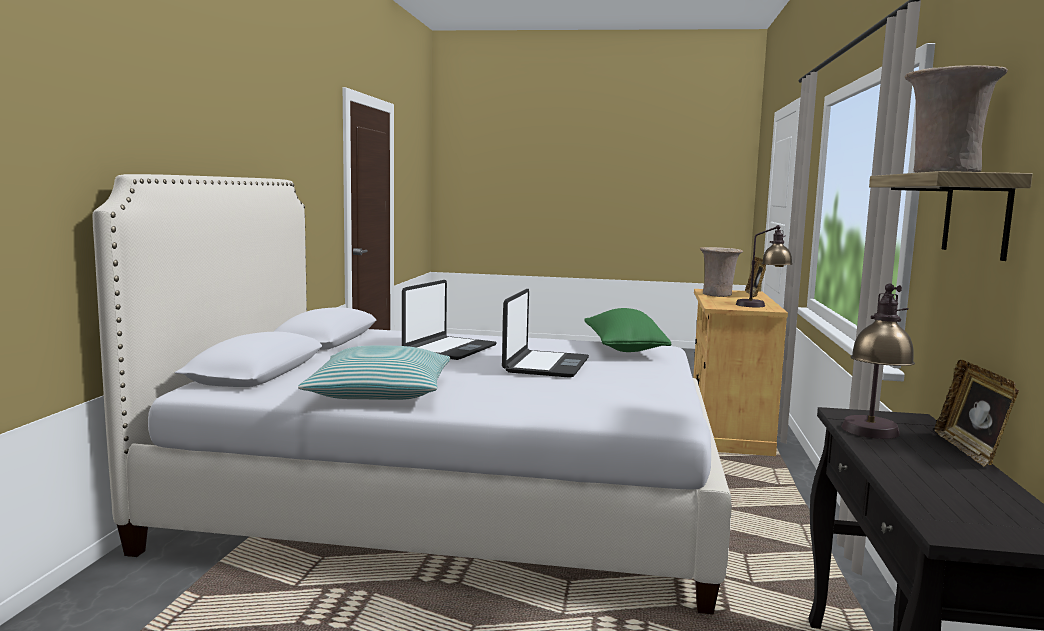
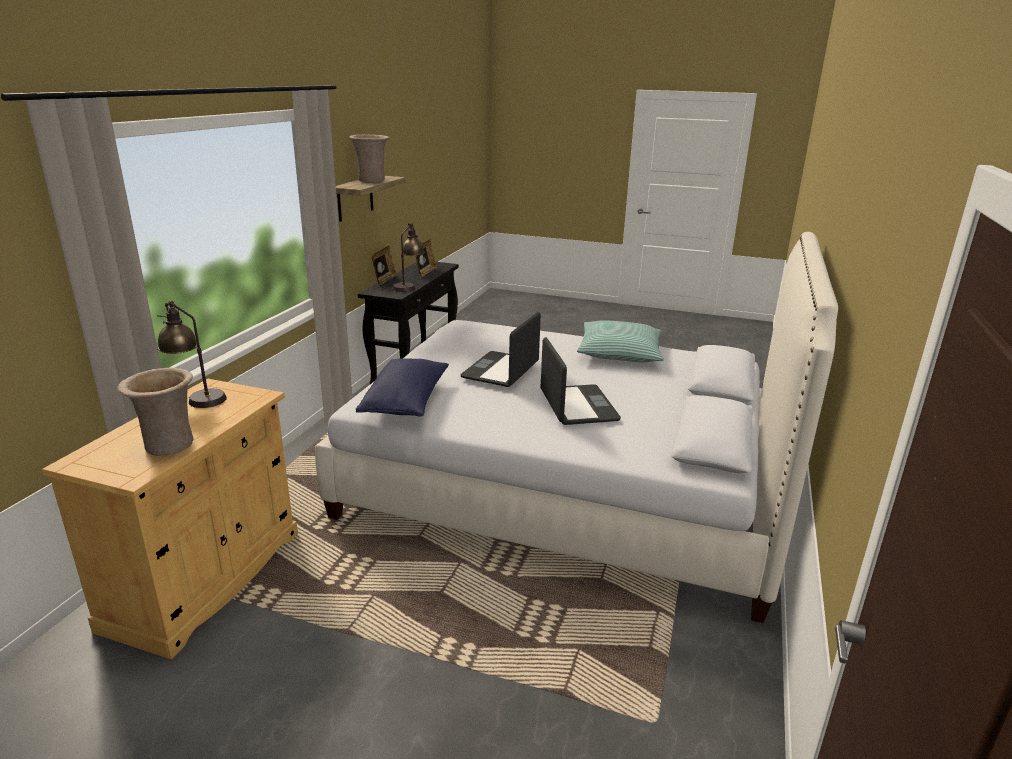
camera: 170 degrees left, 15 degrees up
(449, 349) = (577, 406): laptop -> laptop turned 135 degrees clockwise
(623, 349) = (406, 402): green pillow -> blue pillow
(754, 295) = (108, 444): picture frame -> picture frame (425, 272)

